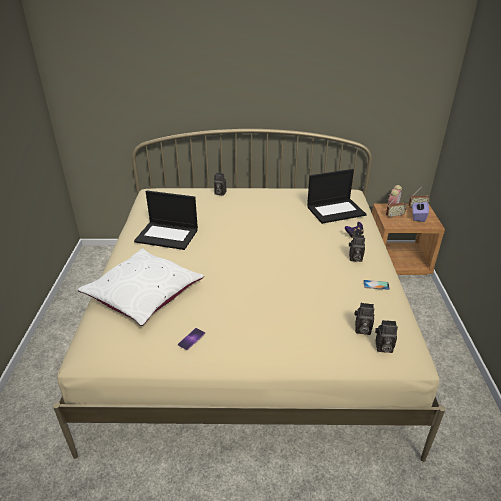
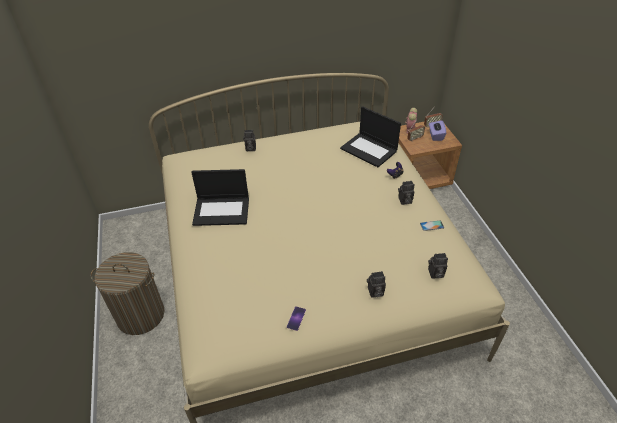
camera: 15 degrees left, 10 degrees up
(75, 328) = (140, 315): none -> laundry basket
(143, 293) = (230, 281): white pillow -> none
(336, 210) = (369, 150): laptop -> laptop turned 75 degrees clockwise
(383, 347) = (457, 287): camera -> camera (375, 292)

